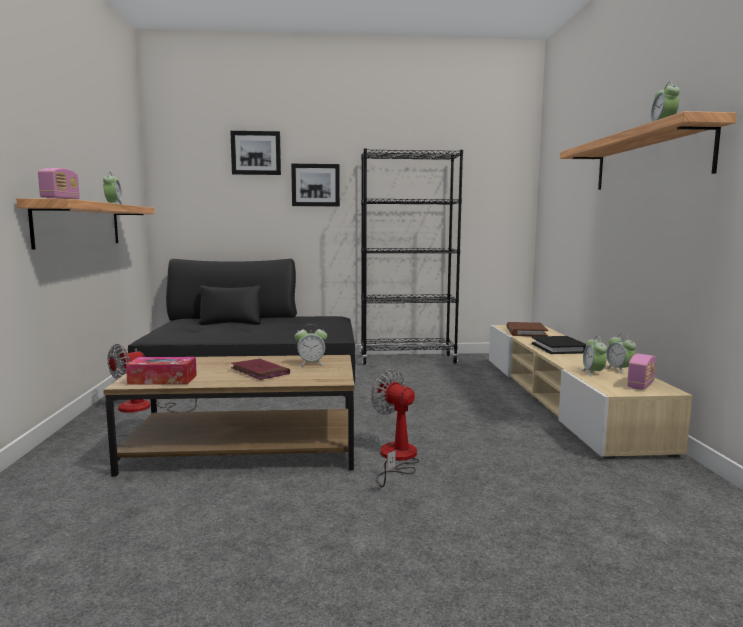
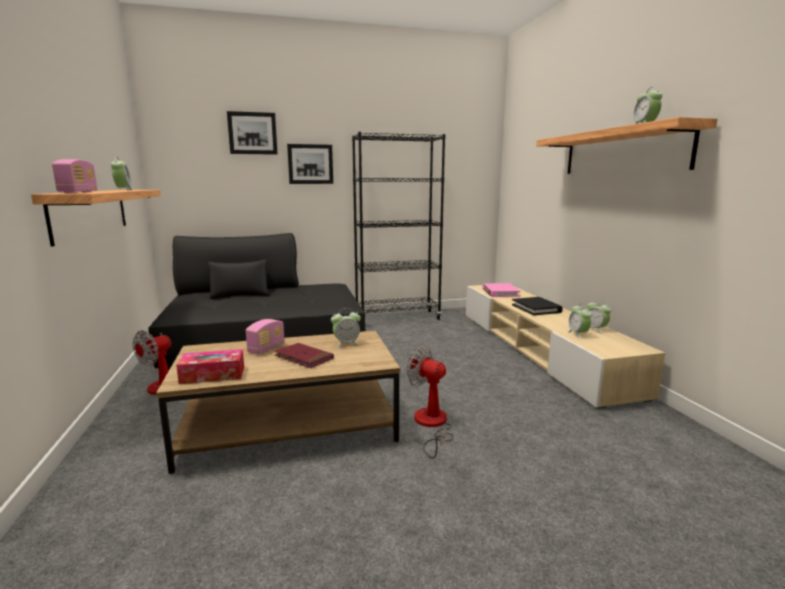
camera: 10 degrees left, 5 degrees up
(526, 332) = (500, 292): brown book -> pink book
(640, 385) = (621, 345): radio -> radio (266, 348)

